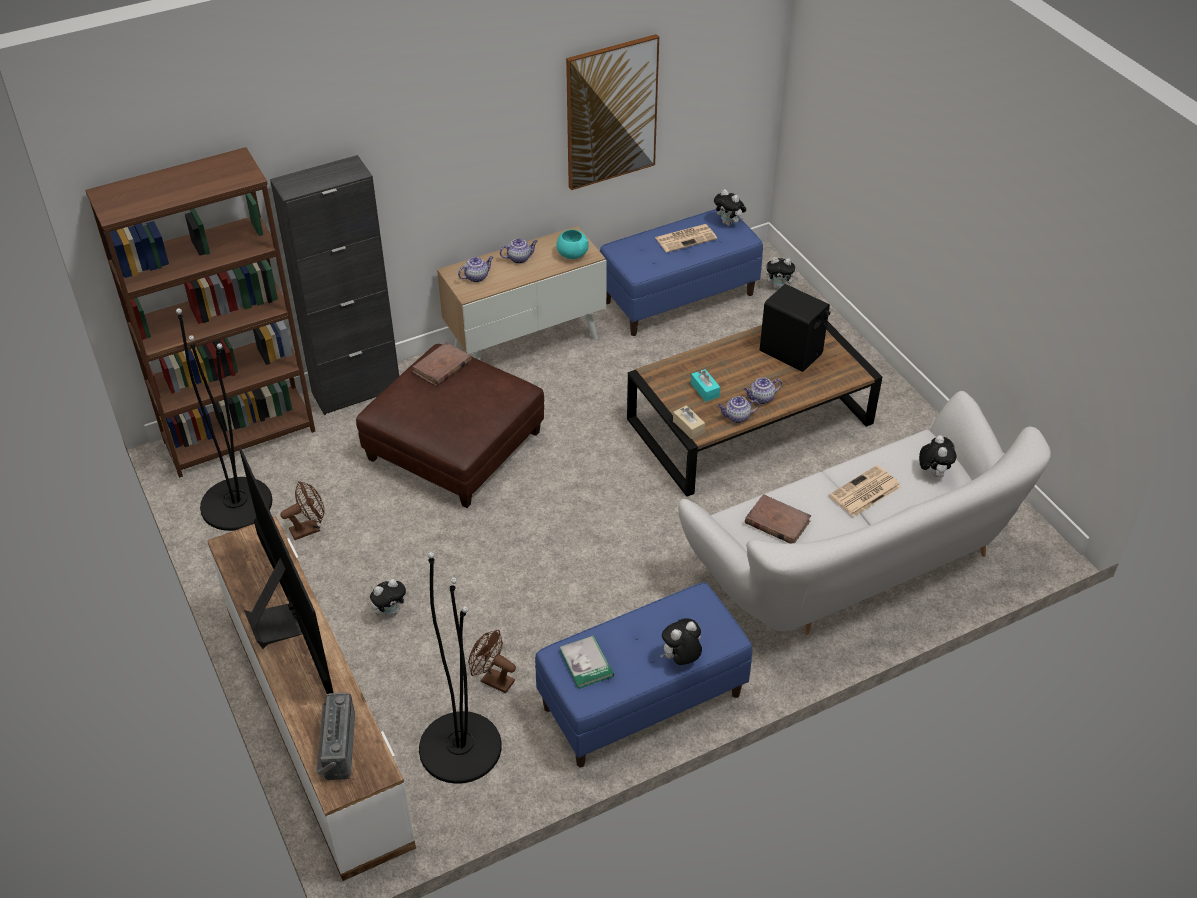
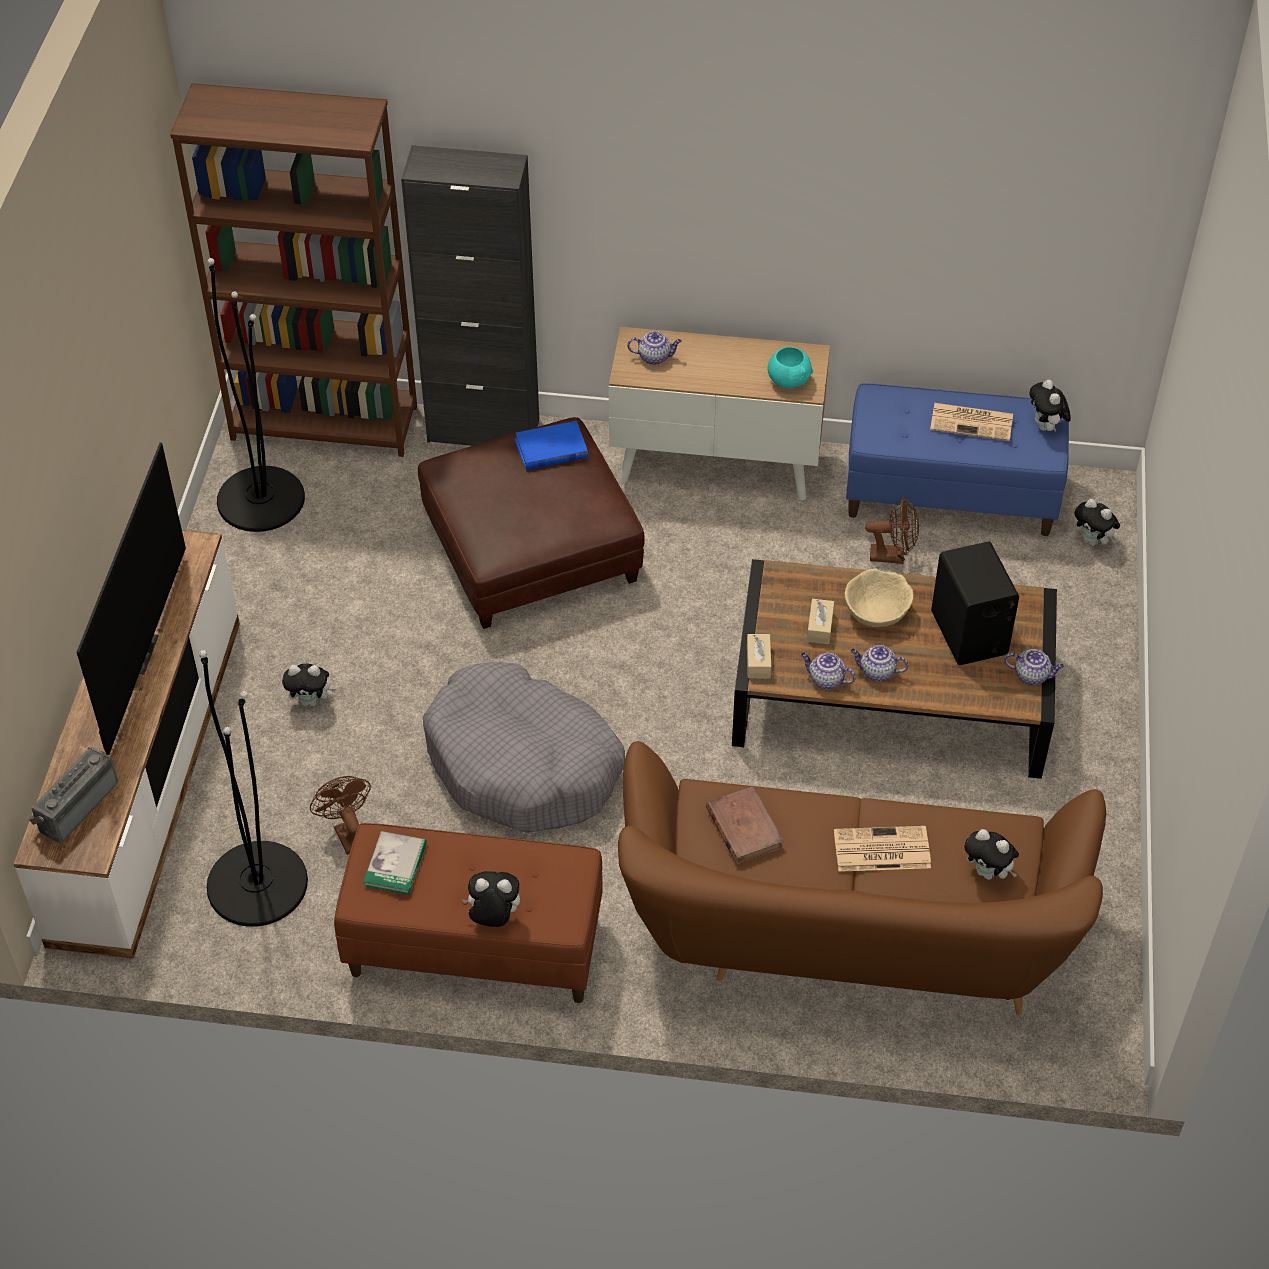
camera: 35 degrees right, 5 degrees up
(309, 528) = (308, 565): brown fan -> brown fan (893, 556)
(442, 367) = (551, 449): brown book -> blue book
(519, 258) = (724, 356): teapot -> teapot (1032, 675)
(569, 575) = (523, 764): none -> grey dog bed
(611, 112) = (898, 220): picture -> none
(642, 702) = (473, 947): blue bench -> brown bench
(705, 390) = (820, 627): turquoise tissue box -> beige tissue box
(729, 366) = (876, 612): none -> beige bowl
(854, 568) = (846, 938): white sofa -> brown sofa
(933, 472) = (988, 873): plush toy -> plush toy turned 90 degrees clockwise

